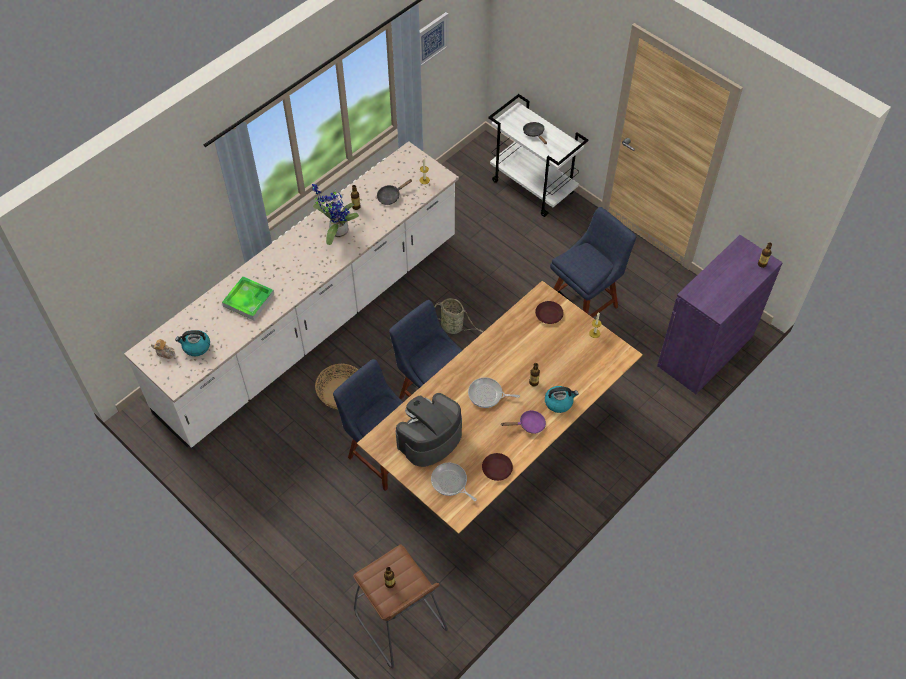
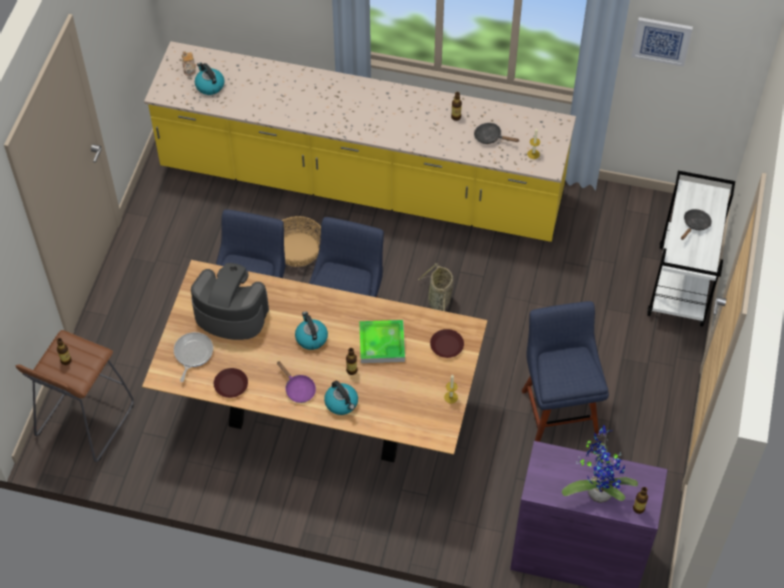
camera: 60 degrees right, 0 degrees up
(248, 300) = (286, 94): tray -> tray (382, 343)
(312, 324) = (361, 185): white counter -> yellow counter
(336, 231) = (414, 117): potted plant -> potted plant (598, 489)
(487, 395) = (311, 337): frying pan -> kettle
(585, 302) = (558, 407): blue chair -> blue chair turned 120 degrees counterclockwise

